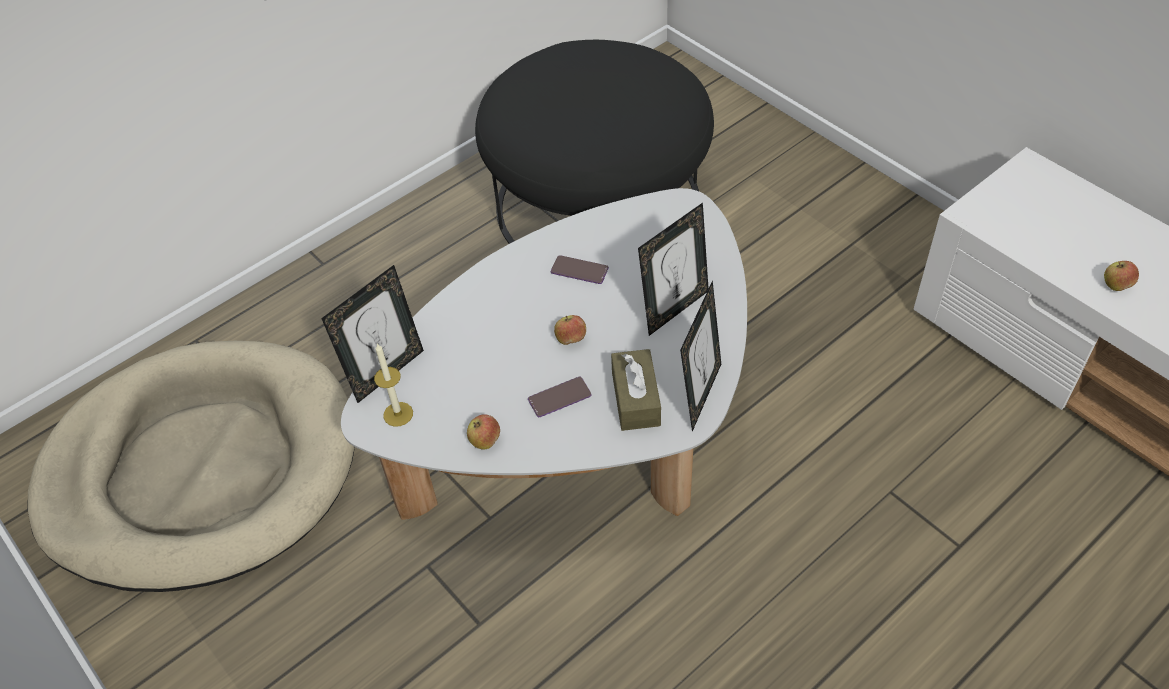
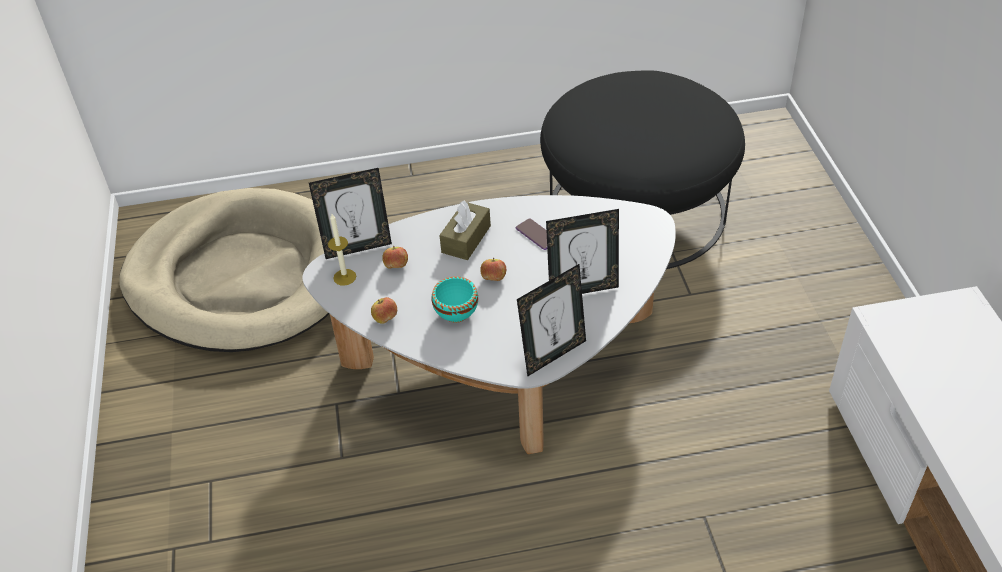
camera: 30 degrees right, 5 degrees down
(559, 397) = (455, 313): phone -> turquoise bowl
(635, 399) = (506, 337): brown tissue box -> brown tissue box (466, 239)
(1116, 285) = (961, 424): apple -> apple (396, 266)

